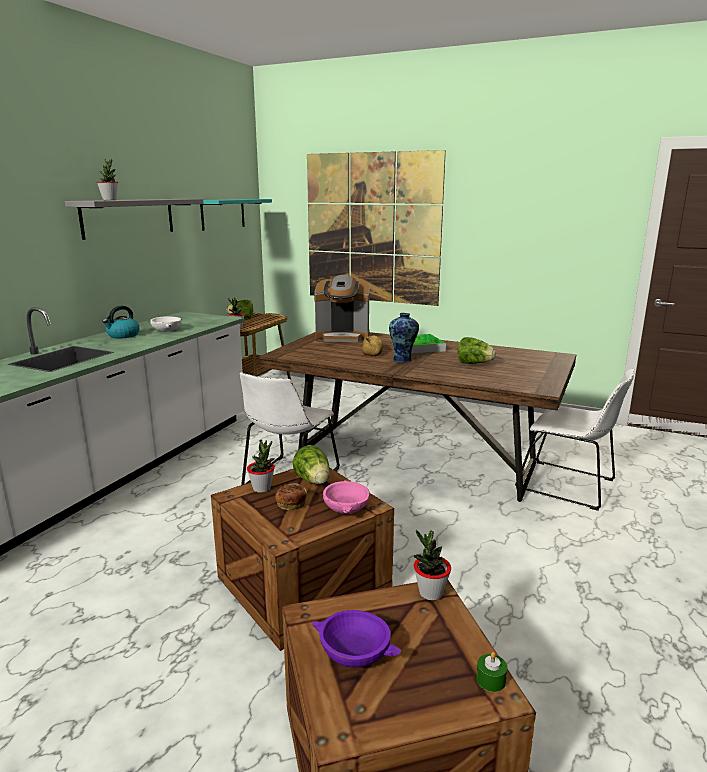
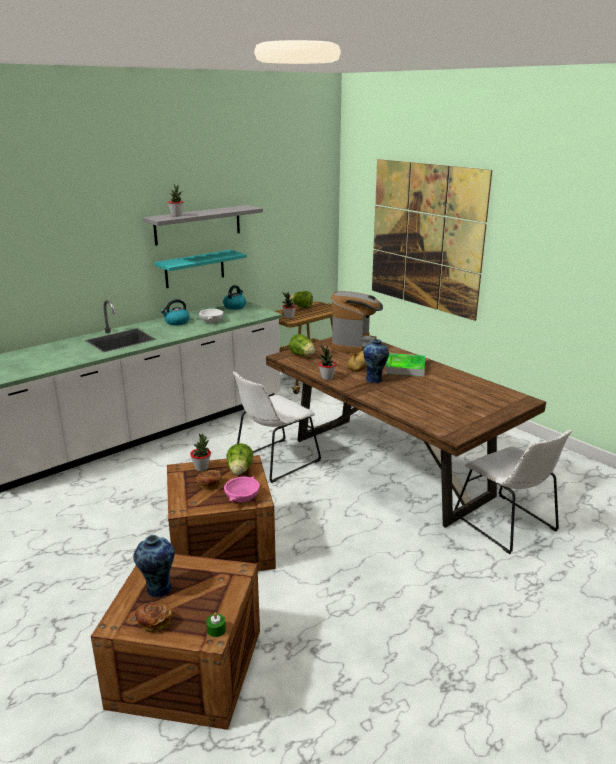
camera: 25 degrees right, 5 degrees up
(180, 317) = (235, 306): none -> kettle
(223, 214) = (294, 213): turquoise shelf -> turquoise shelf (194, 269)
(342, 336) = (354, 344): coffee machine -> coffee machine turned 105 degrees counterclockwise
(353, 653) = (157, 589): purple bowl -> vase
(396, 704) = (154, 623): none -> bread
(430, 593) = (236, 570): potted plant -> potted plant (327, 378)
(474, 364) = (430, 395): lettuce -> lettuce (302, 355)

